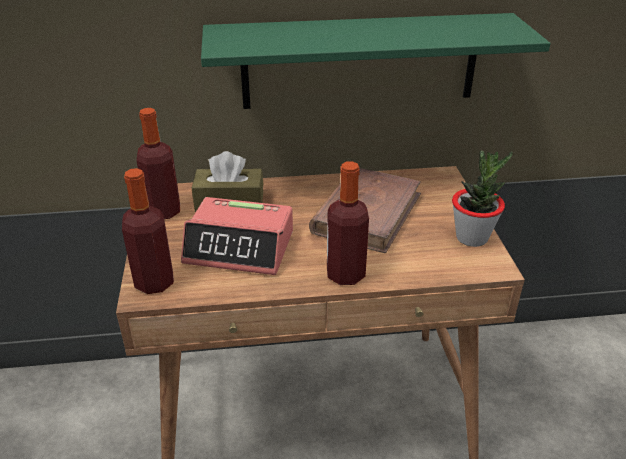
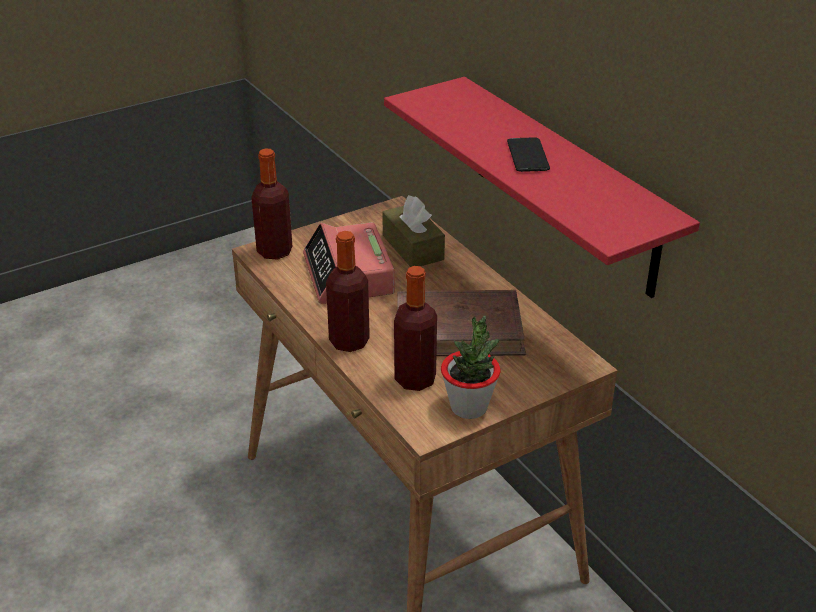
camera: 65 degrees right, 0 degrees up
(163, 211) = (371, 221): bottle -> bottle (415, 379)
(360, 61) = (564, 186): green shelf -> red shelf
(377, 33) = (527, 156): none -> phone

